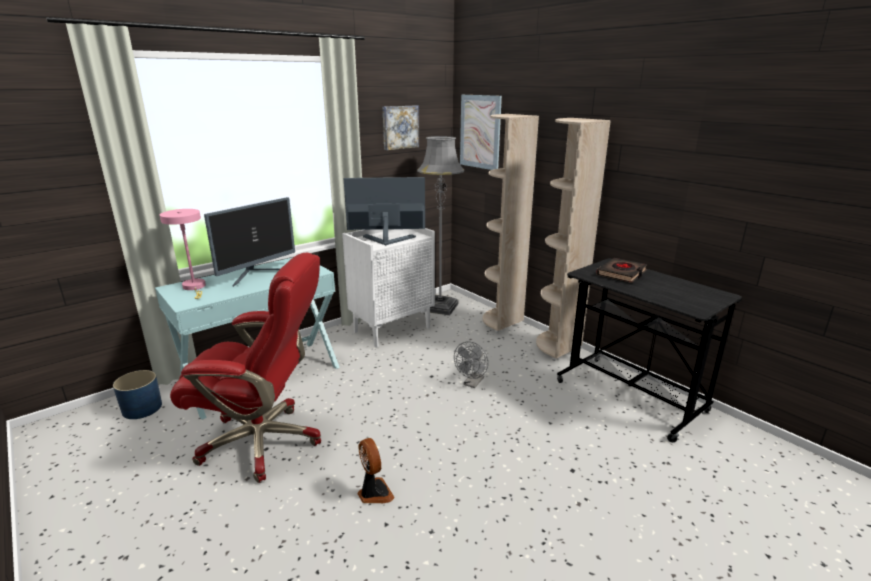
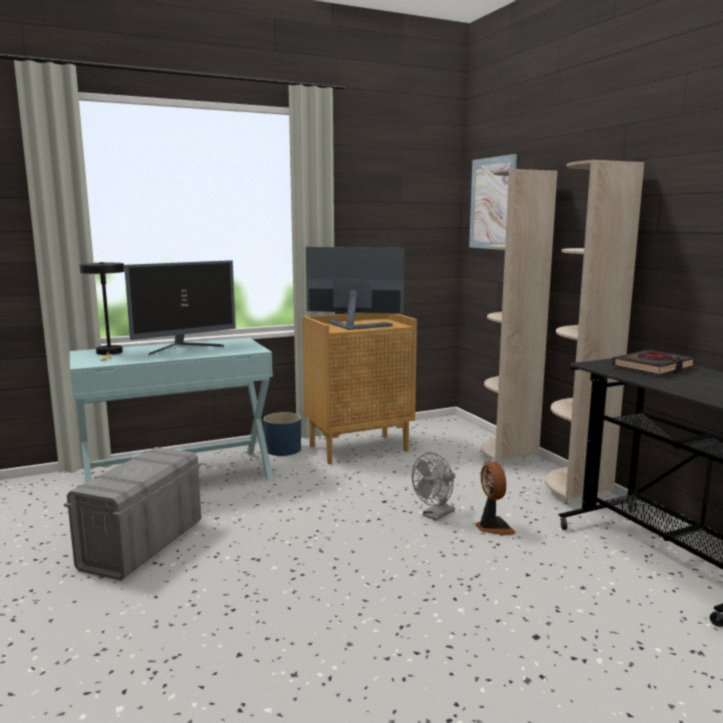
camera: 15 degrees right, 10 degrees down
(142, 408) = (34, 492): blue planter -> blue planter (283, 449)
(195, 287) = (109, 353): pink table lamp -> black table lamp
(264, 444) = (142, 544): red office chair -> grey storage box
(374, 493) = (242, 617): fan -> fan (493, 527)
(392, 329) = (359, 448): white cabinet -> brown cabinet
(399, 127) = (390, 197): picture -> none
(440, 307) = (432, 431): grey floor lamp -> none

